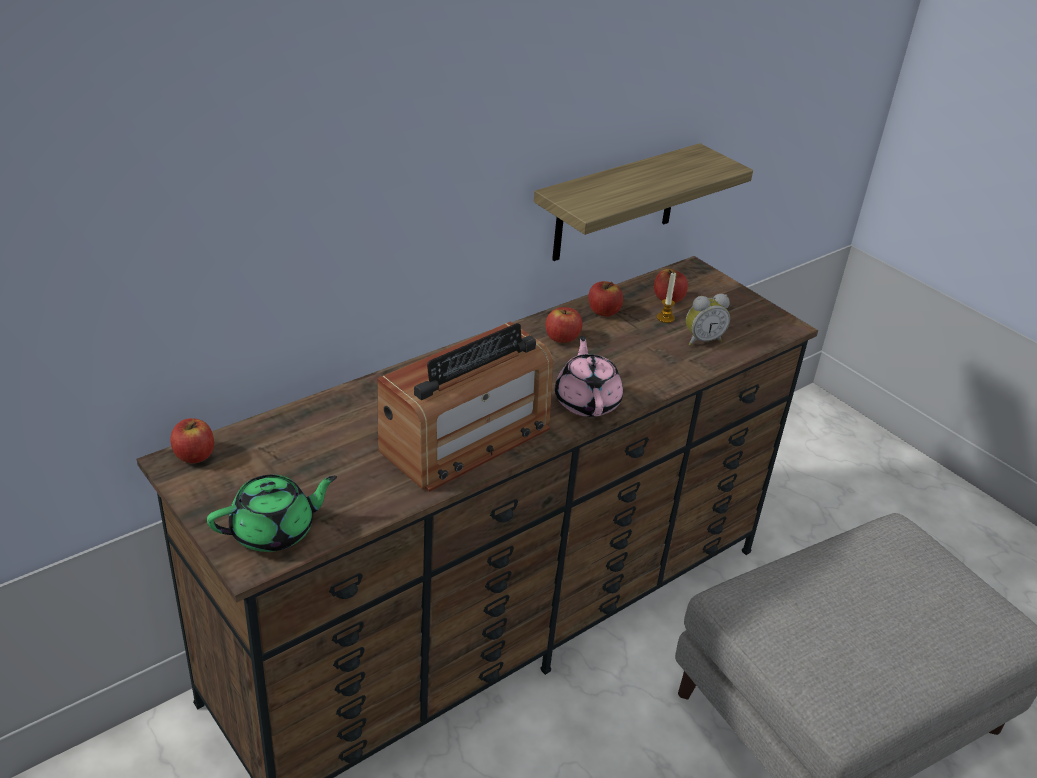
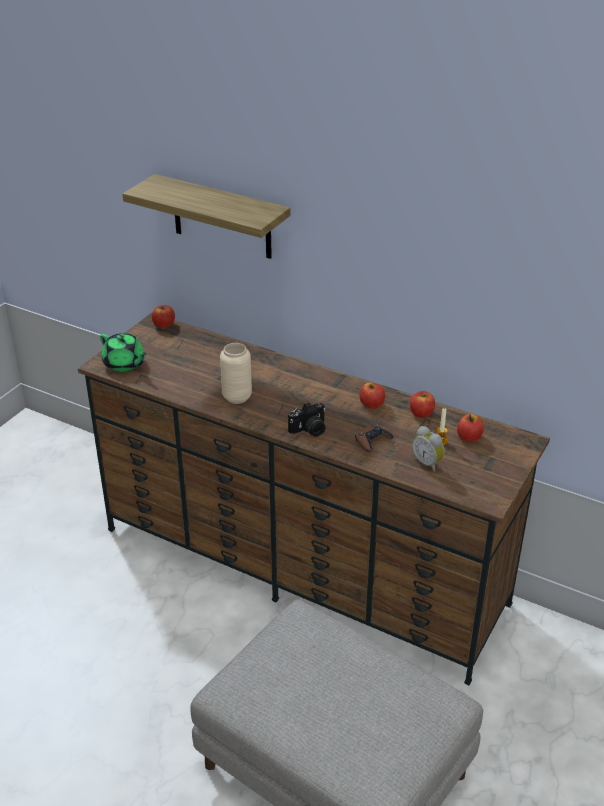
camera: 70 degrees right, 0 degrees up
(466, 439) = (237, 397): radio -> beige vase
(587, 401) = (309, 430): pink teapot -> camera
(616, 203) = (472, 350): shelf -> shelf (222, 217)
(638, 361) = (373, 440): none -> brown game controller

